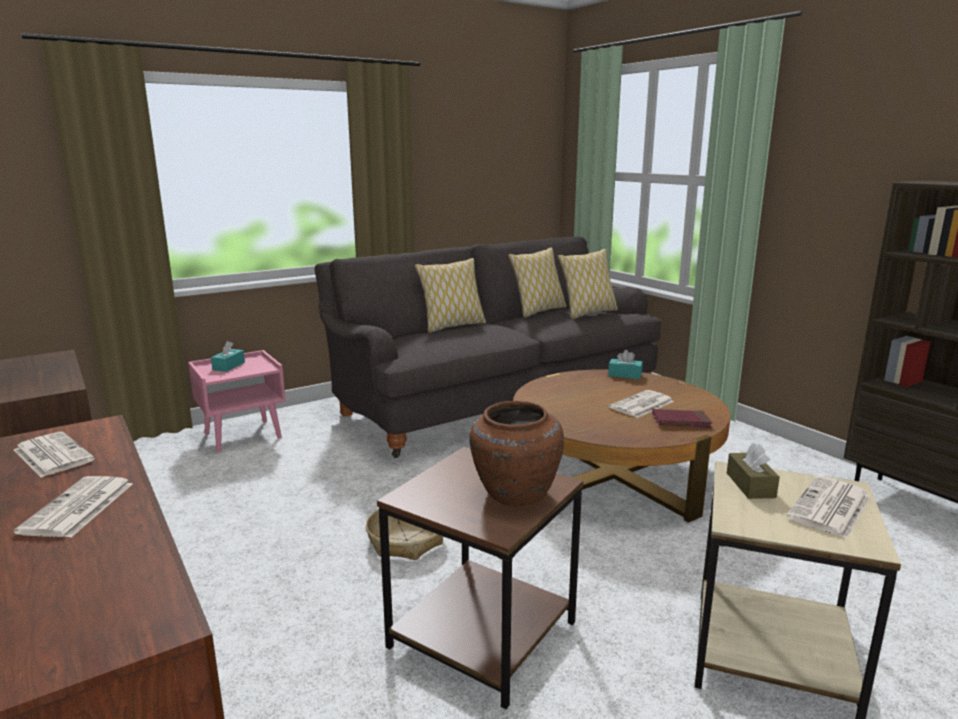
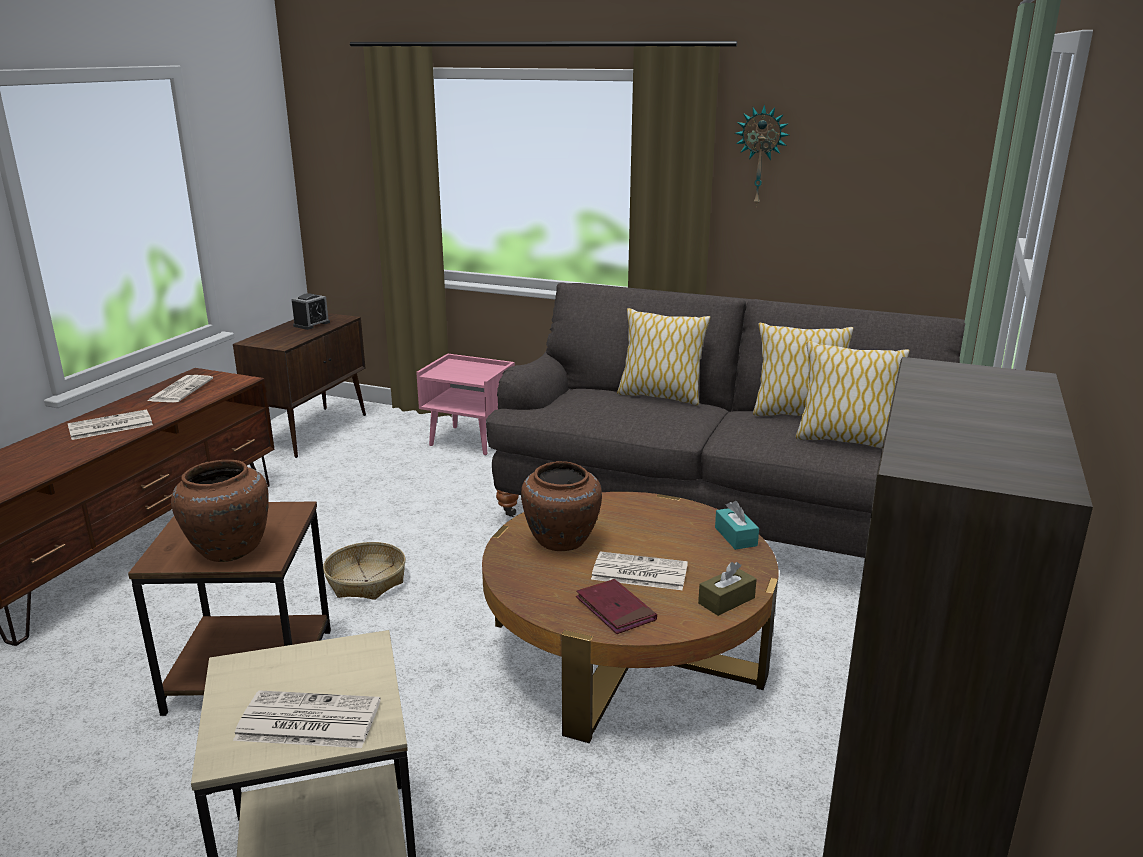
camera: 55 degrees right, 5 degrees up
(37, 367) = (311, 324): none -> alarm clock
(229, 366) = (465, 368): turquoise tissue box -> none
(431, 148) = (761, 156): none -> wall clock
(576, 412) = (561, 541): none -> brown vase
(750, 485) = (334, 661): brown tissue box -> brown tissue box (726, 600)

